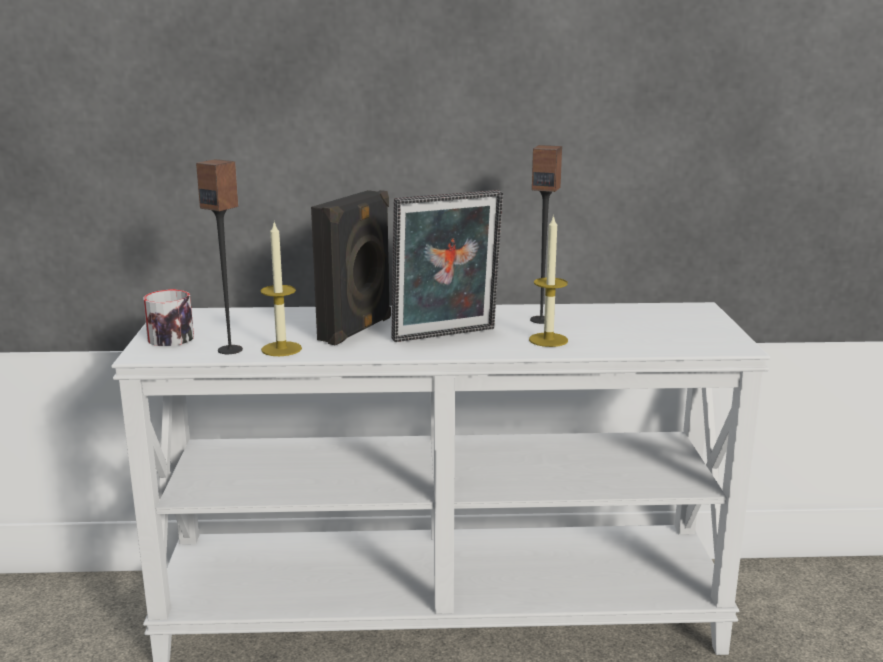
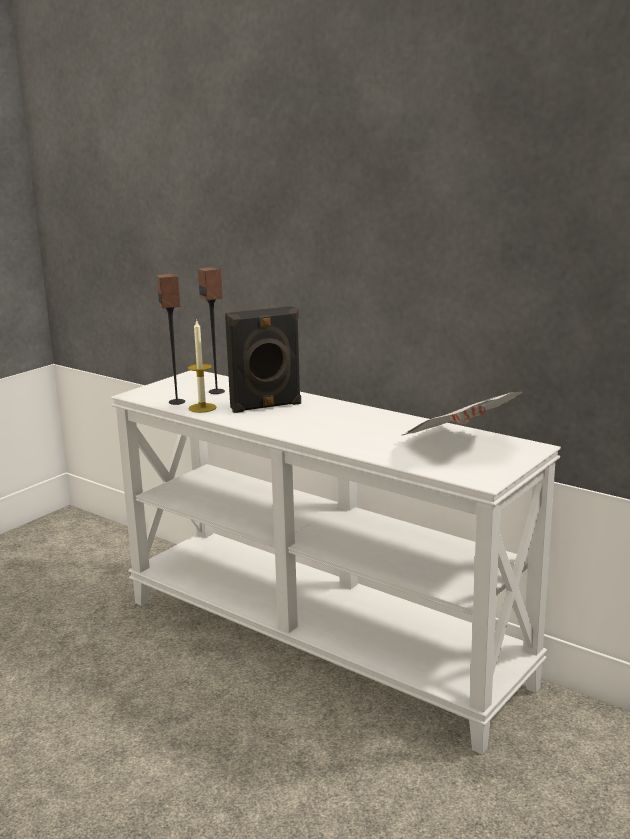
camera: 40 degrees right, 0 degrees up
(172, 335) = (167, 386): mug -> none
(446, 336) = (307, 423): picture frame -> none
(541, 320) = (392, 427): speaker -> speaker (217, 391)
(548, 340) = (364, 441): candle -> none
(636, 320) = (459, 444): none -> newspaper

